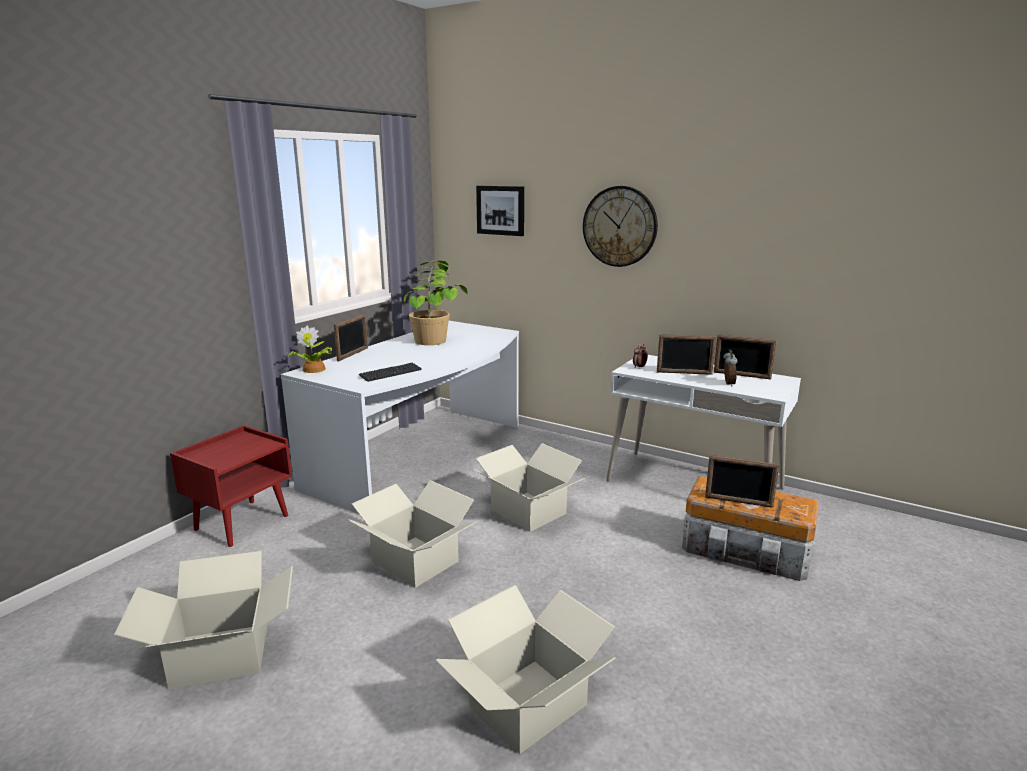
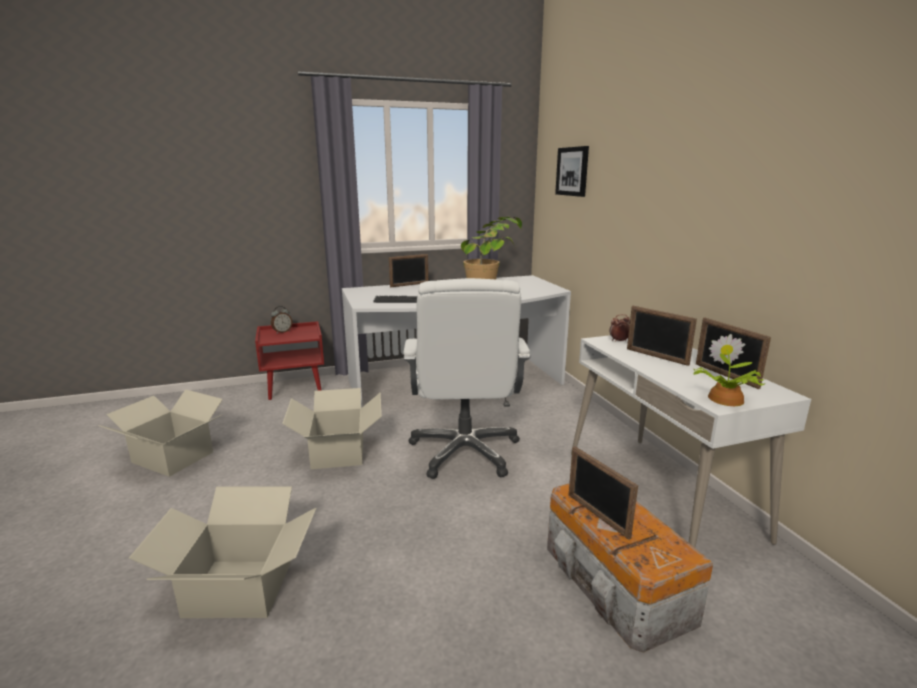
camera: 40 degrees right, 0 degrees up
(313, 370) = (363, 289): potted plant -> potted plant (724, 399)
(528, 512) = (465, 451): cardboard box -> white office chair
(619, 226) = (653, 184): wall clock -> none
(727, 383) = (684, 378): alarm clock -> alarm clock (282, 332)

